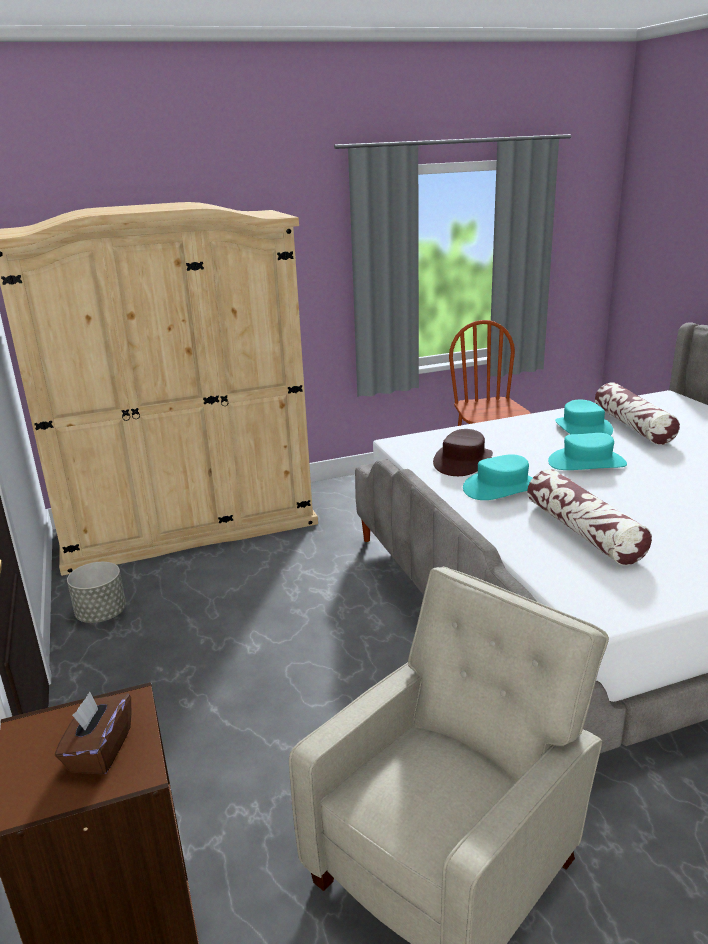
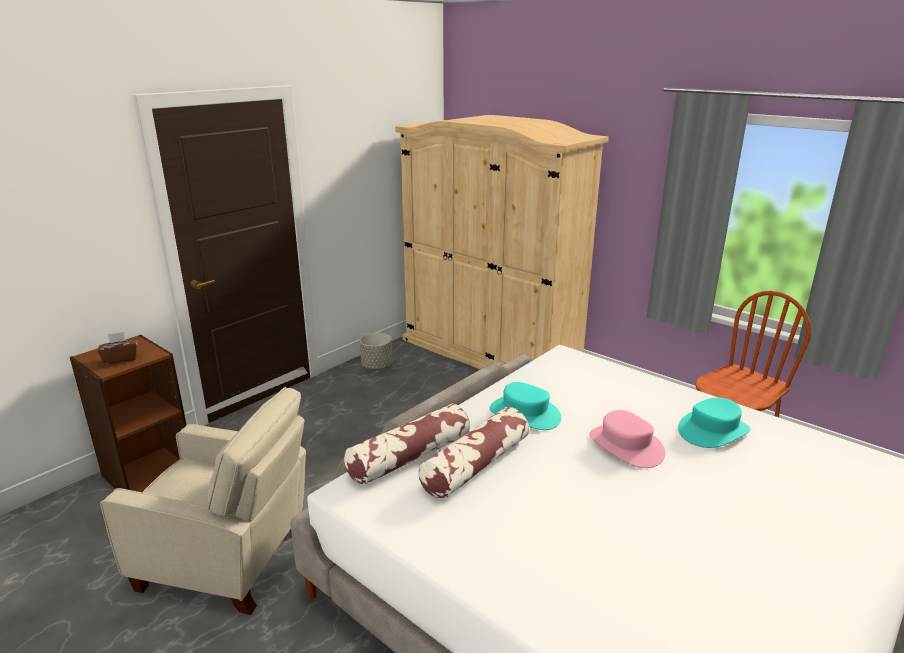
camera: 60 degrees right, 0 degrees up
(463, 461) = (559, 387): brown hat -> none
(587, 463) = (625, 446): turquoise hat -> pink hat
(633, 426) = (764, 460): pillow -> pillow (409, 457)

